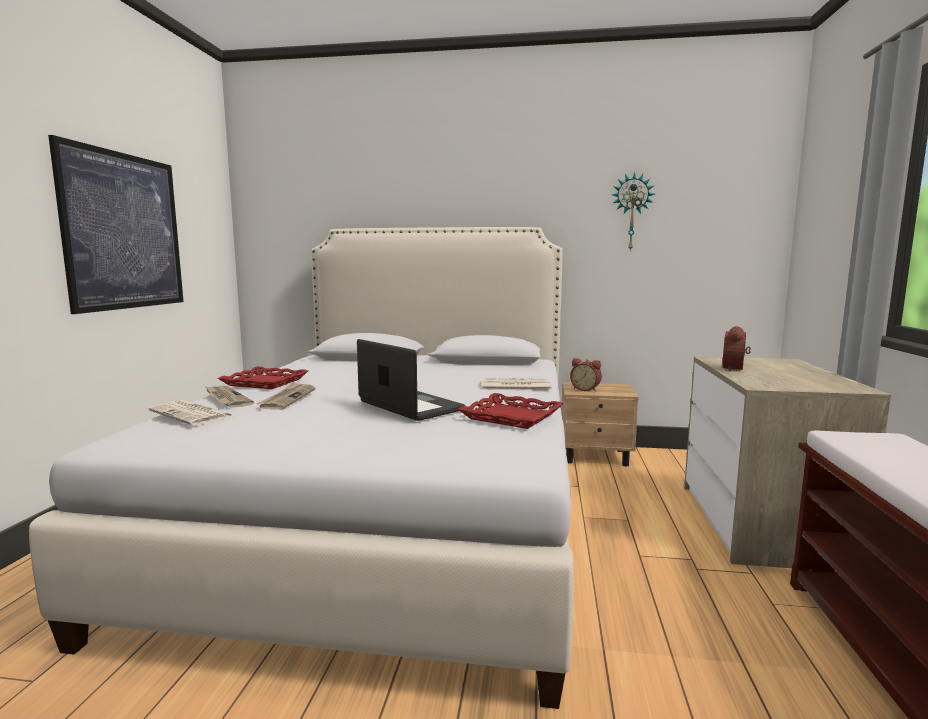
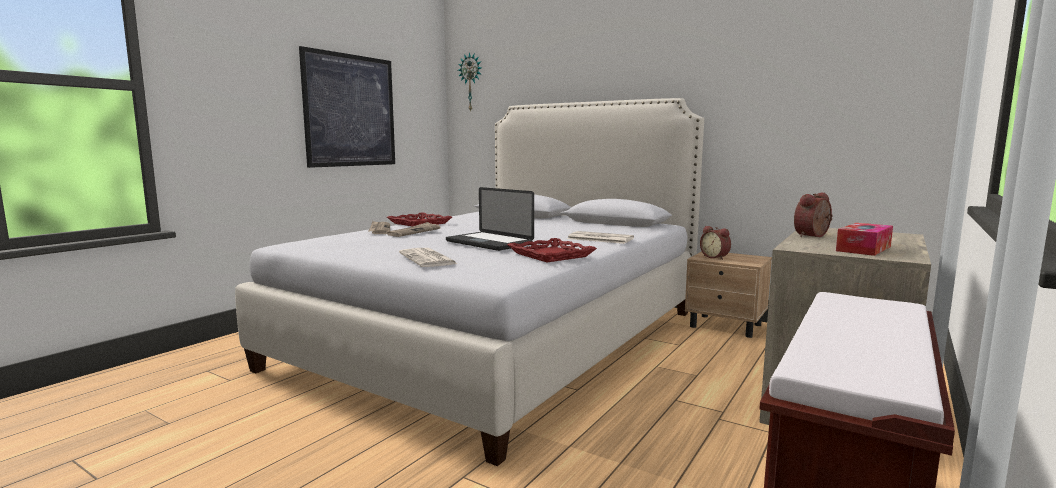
camera: 25 degrees right, 0 degrees up
(192, 414) = (344, 234): newspaper -> newspaper (428, 259)
(410, 406) = (489, 243): laptop -> laptop turned 150 degrees clockwise
(631, 212) = (781, 79): wall clock -> wall clock (471, 82)
(806, 381) = (863, 249): none -> tissue box

